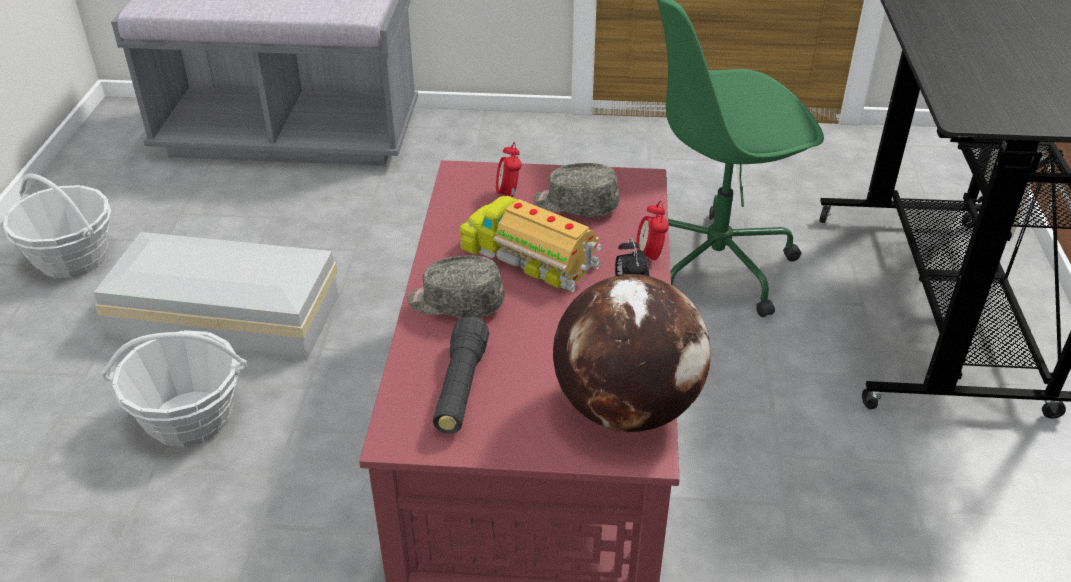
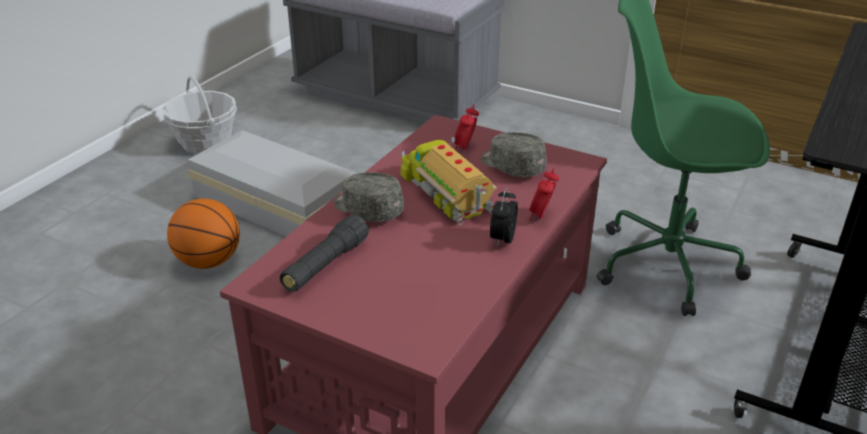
camera: 25 degrees right, 5 degrees down
(190, 418) = (209, 261): basket -> basketball
(626, 408) = (435, 315): globe -> none

